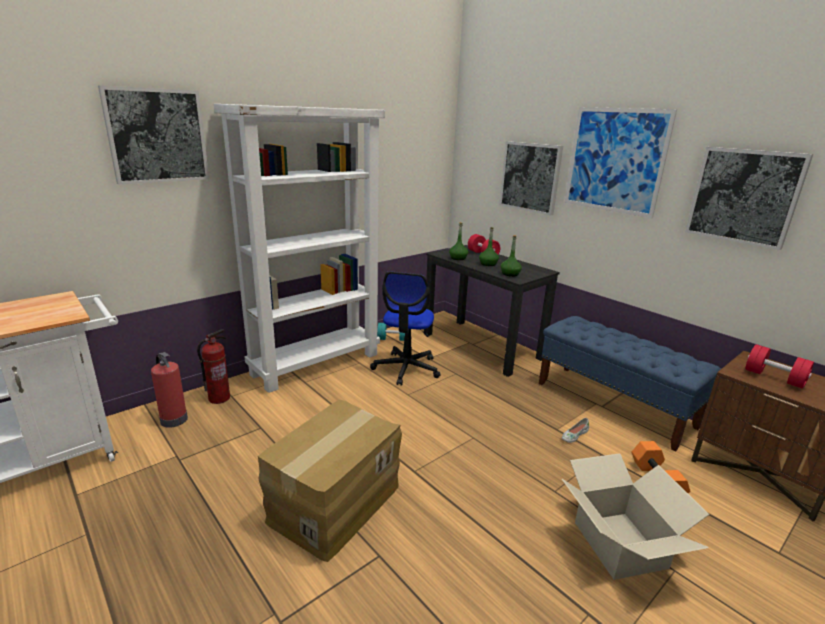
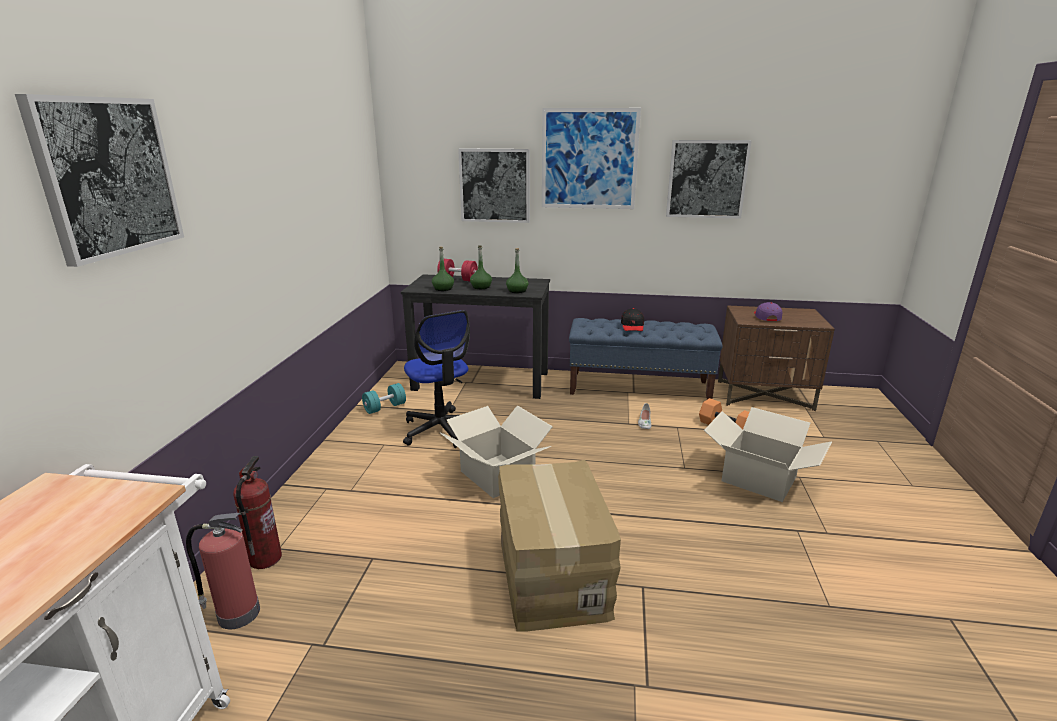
camera: 40 degrees left, 0 degrees up
(316, 363) = (335, 466): white bookcase -> none
(398, 417) = (498, 475): none -> cardboard box
(615, 338) = (632, 326): none -> black cap
(774, 378) = (766, 317): red dumbbell -> purple cap

